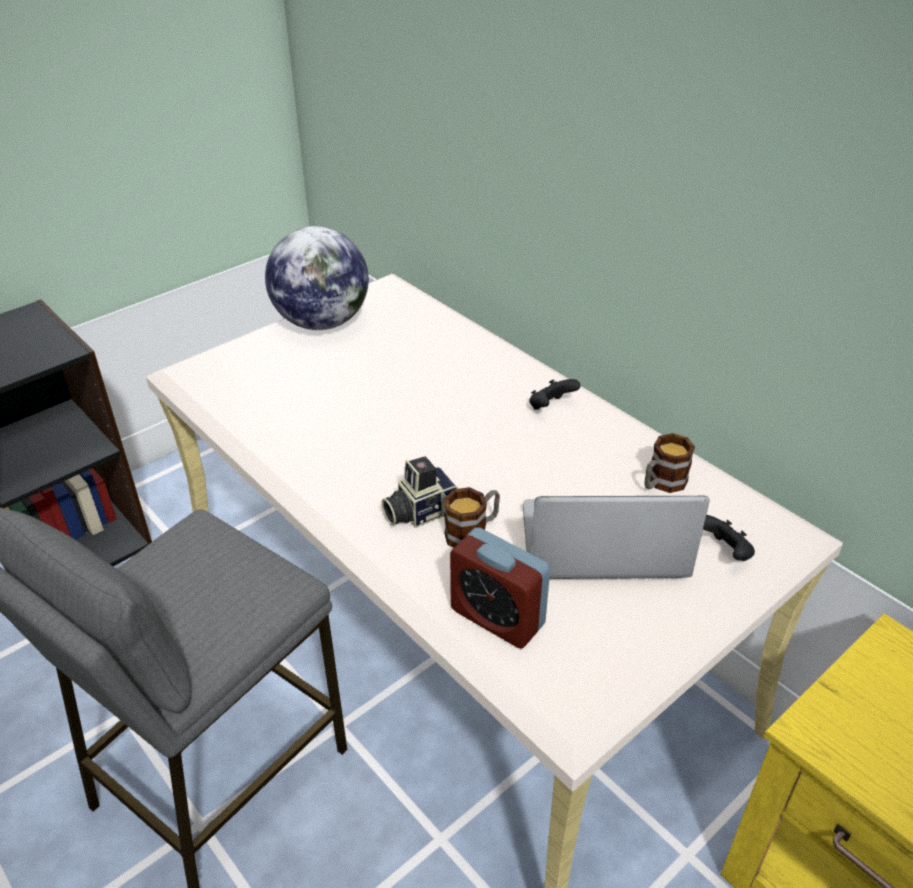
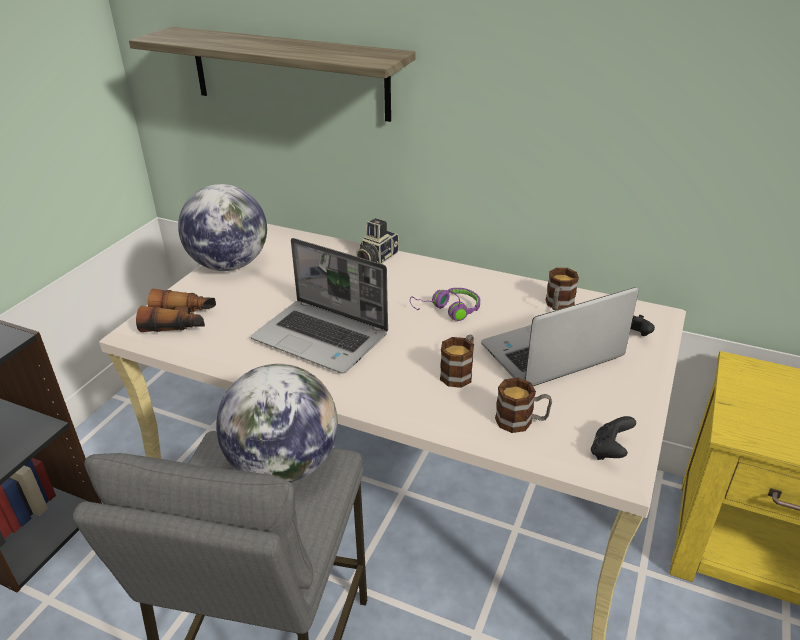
camera: 25 degrees left, 5 degrees down
(229, 377) = (181, 321): none -> binoculars
(238, 573) = (283, 465): none -> globe
(355, 440) = (322, 337): none -> laptop
(419, 511) = (409, 371): camera -> camera (375, 258)
(435, 104) = (288, 73): none -> shelf
(497, 617) = (521, 421): alarm clock -> mug
(520, 449) = (448, 311): none -> purple headphones
(550, 407) = (447, 279): black game controller -> black game controller (609, 451)

